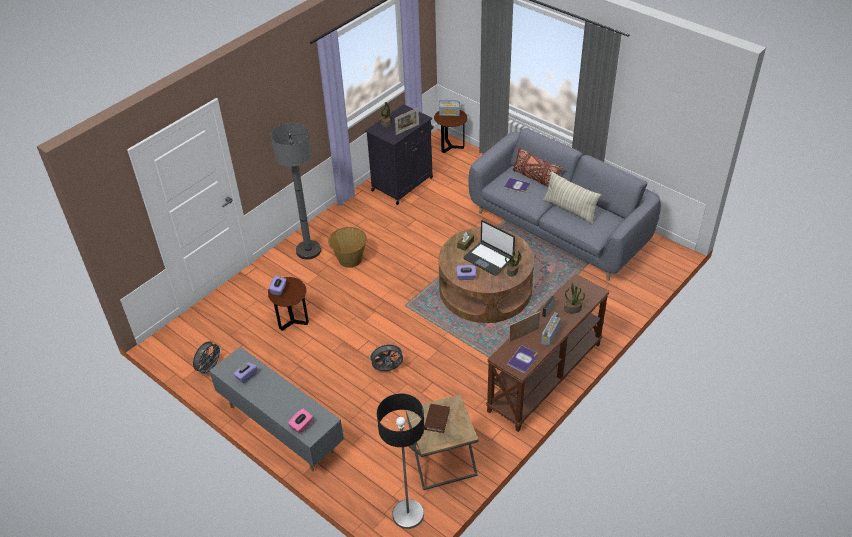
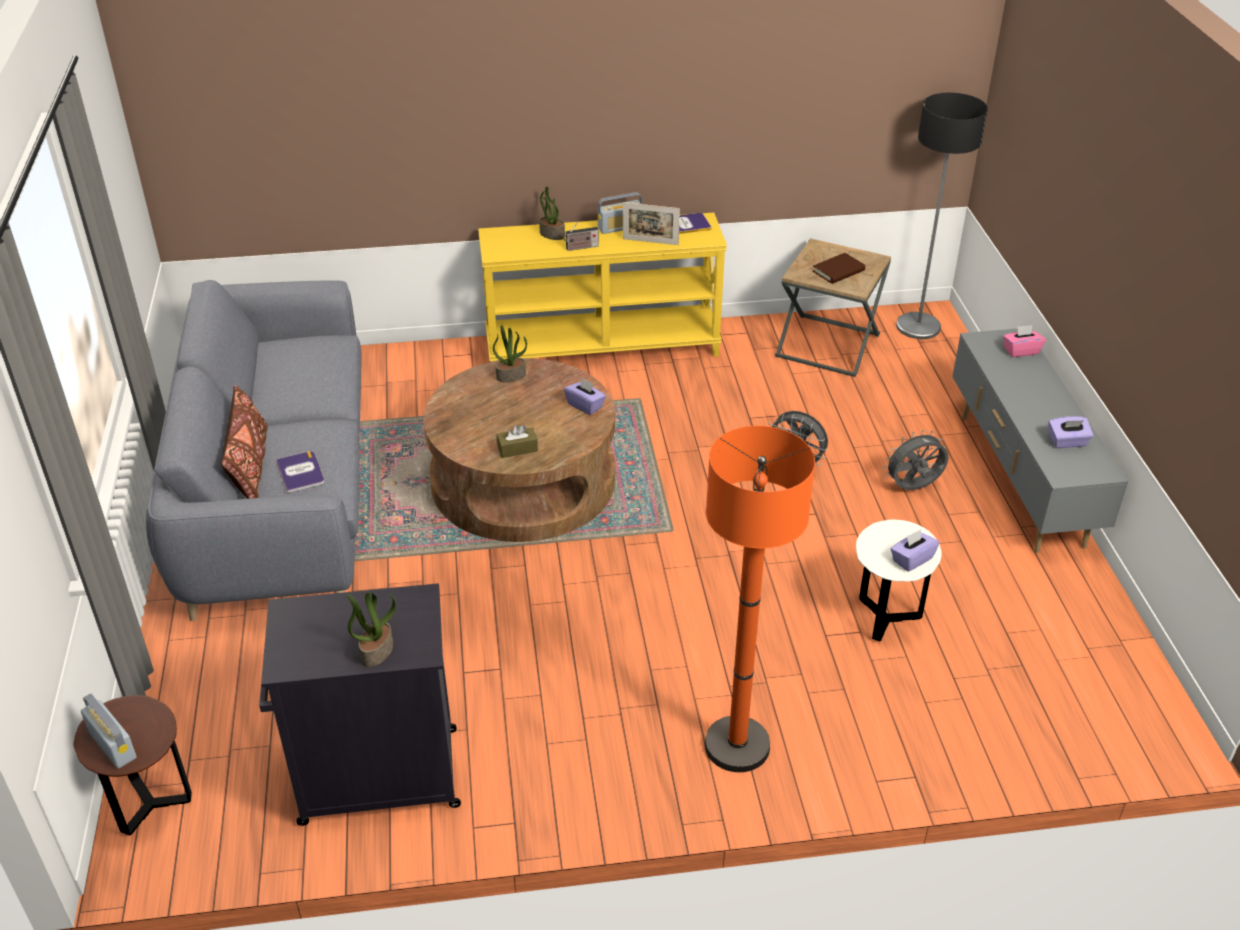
camera: 140 degrees left, 5 degrees down
(210, 368) = (1093, 626): grey fan -> grey fan (913, 488)
(293, 321) = (885, 619): brown side table -> white side table
(308, 250) = (737, 746): grey floor lamp -> orange floor lamp
(349, 259) = (676, 670): basket -> none
(407, 129) = (359, 602): picture frame -> none
(489, 258) = (516, 409): laptop -> none
(545, 377) = (603, 347): brown console table -> yellow console table
(569, 210) = (300, 390): pillow -> none

